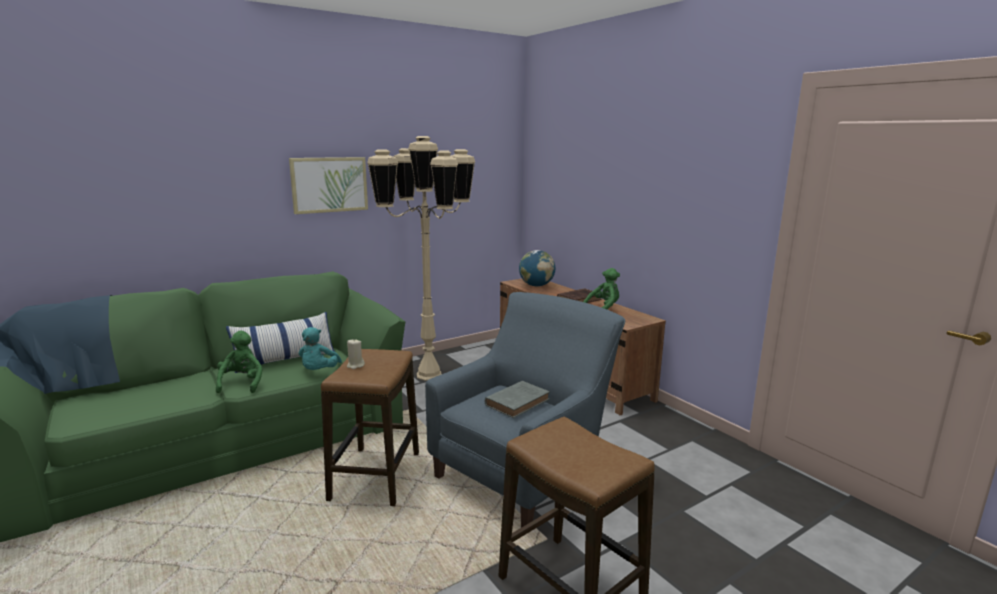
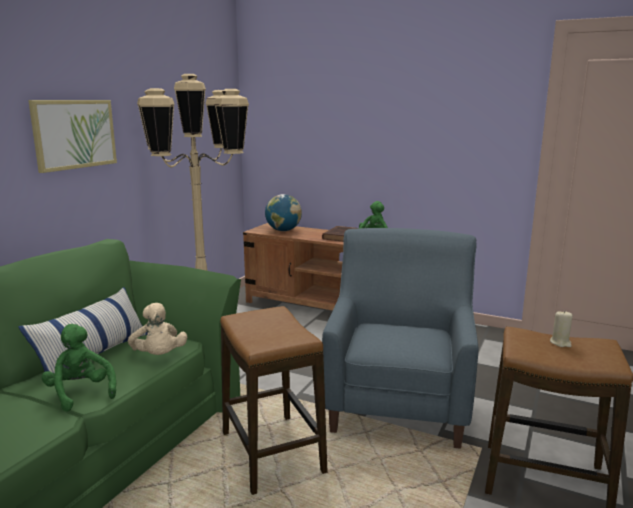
camera: 30 degrees left, 0 degrees up
(319, 371) = (159, 356): turquoise plush toy -> beige plush toy
(355, 365) = (252, 331): beige candle -> beige candle (560, 343)
(518, 402) = (409, 331): grey book -> none

